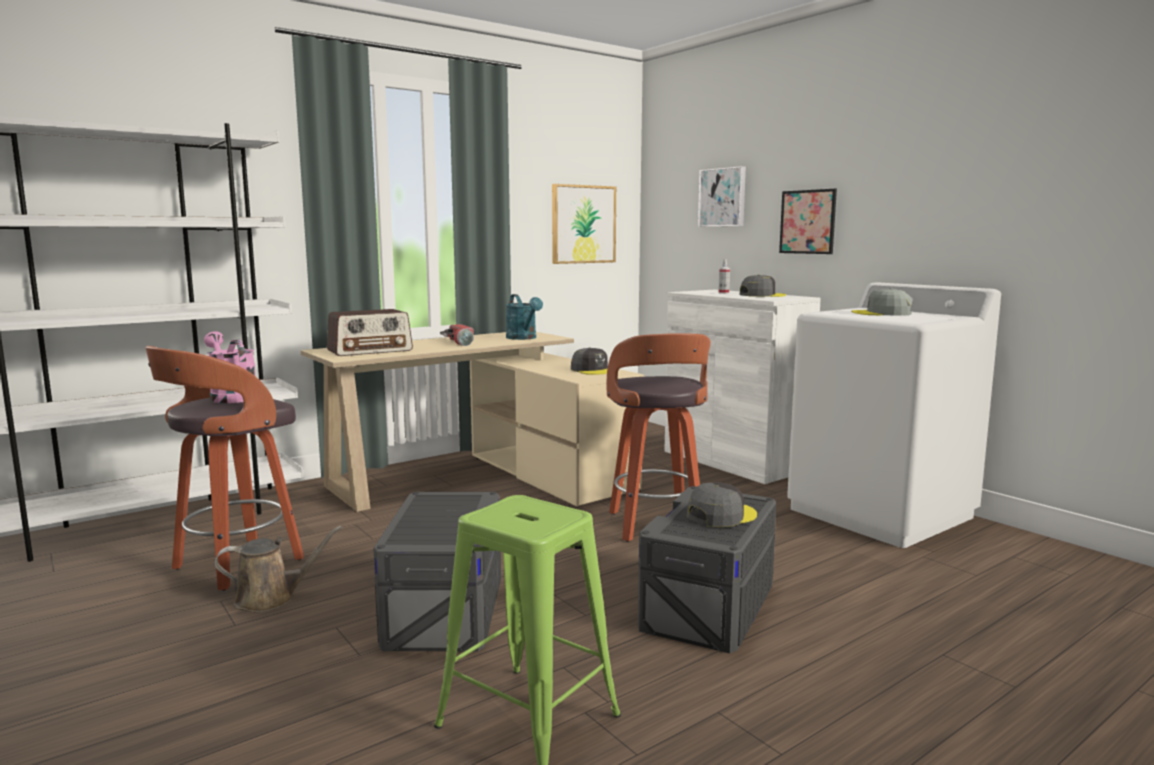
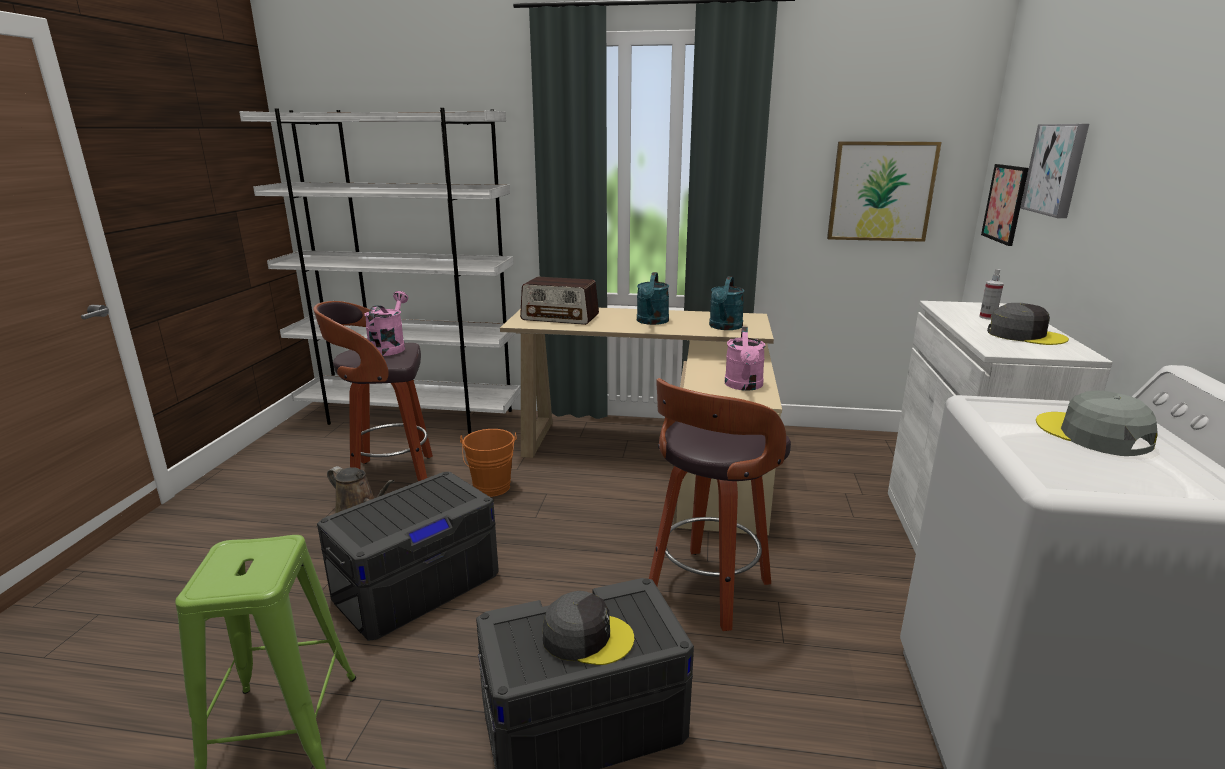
camera: 45 degrees right, 10 degrees up
(377, 538) = (491, 489): none -> orange bucket
(460, 343) = (652, 322): flashlight -> turquoise watering can
(593, 370) = (744, 386): grey cap -> pink watering can
(807, 222) = (1136, 230): picture -> picture (1005, 203)

